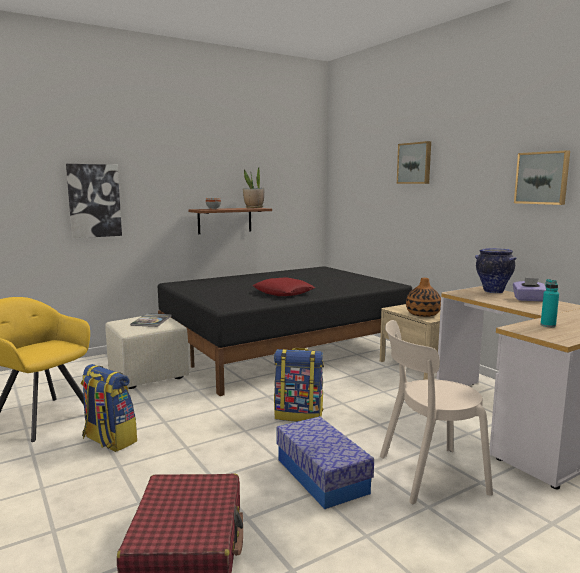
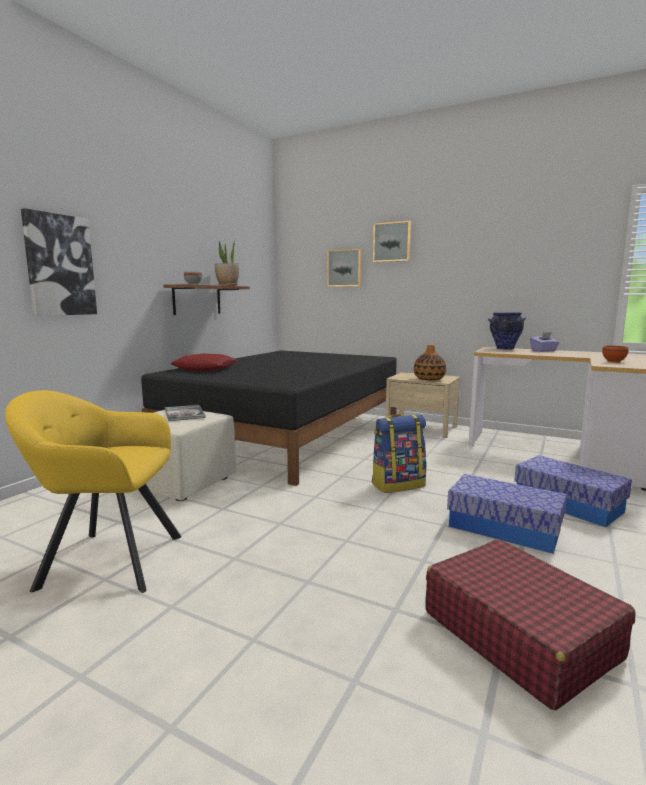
camera: 30 degrees left, 0 degrees up
(109, 440) = (248, 560): backpack -> none
(283, 292) = (307, 370): red pillow -> red pillow (205, 368)
(427, 475) = (567, 504): beige chair -> storage box
(542, 178) = (530, 251): picture -> picture (345, 268)
(548, 325) = (613, 361): turquoise bottle -> brown bowl

